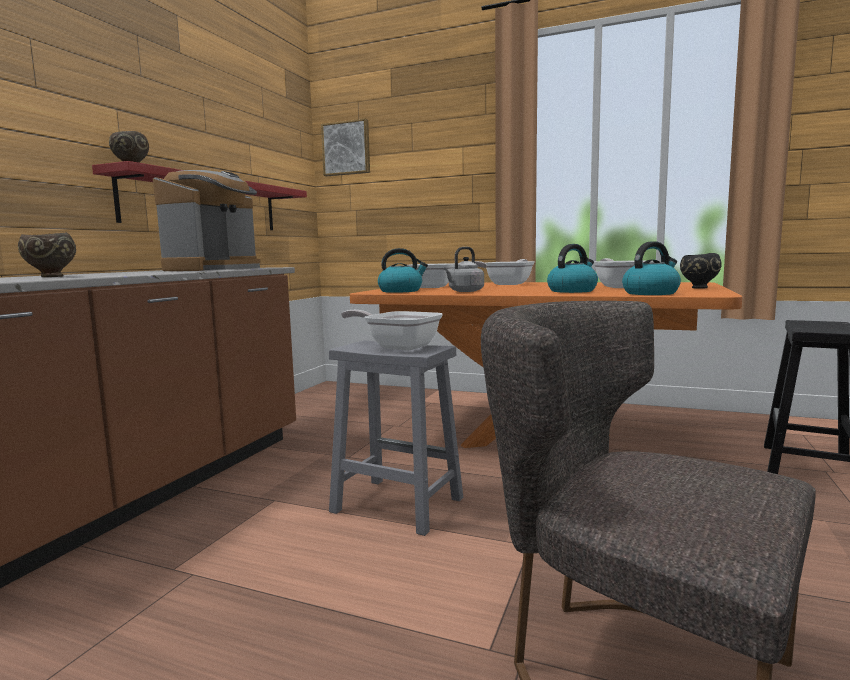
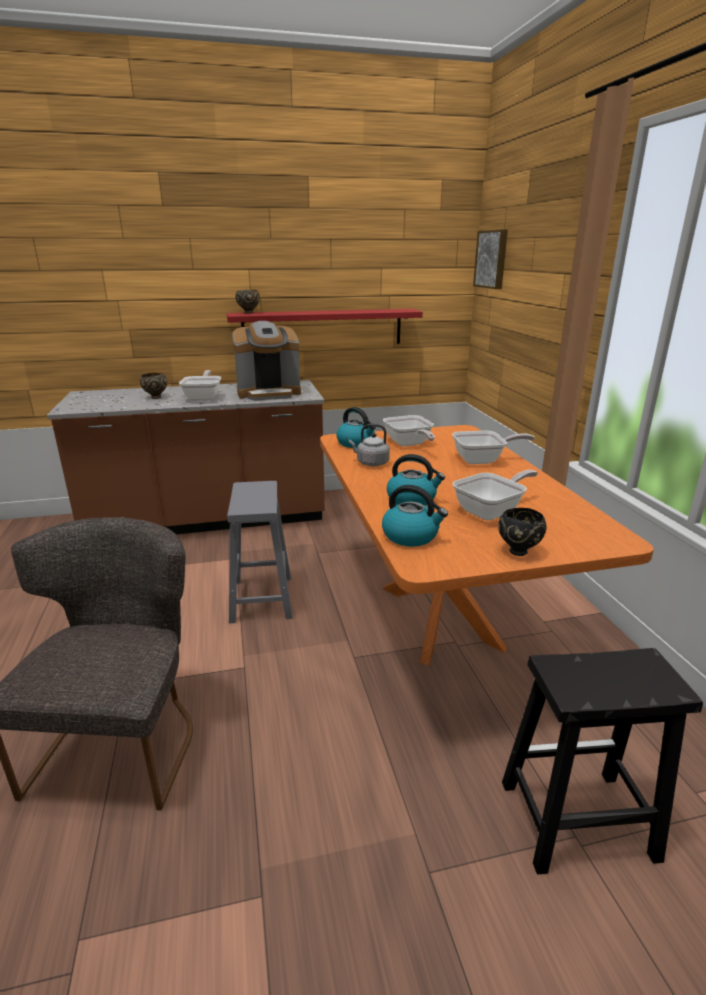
camera: 55 degrees right, 15 degrees up
(398, 347) = (256, 497): frying pan -> frying pan (204, 397)

